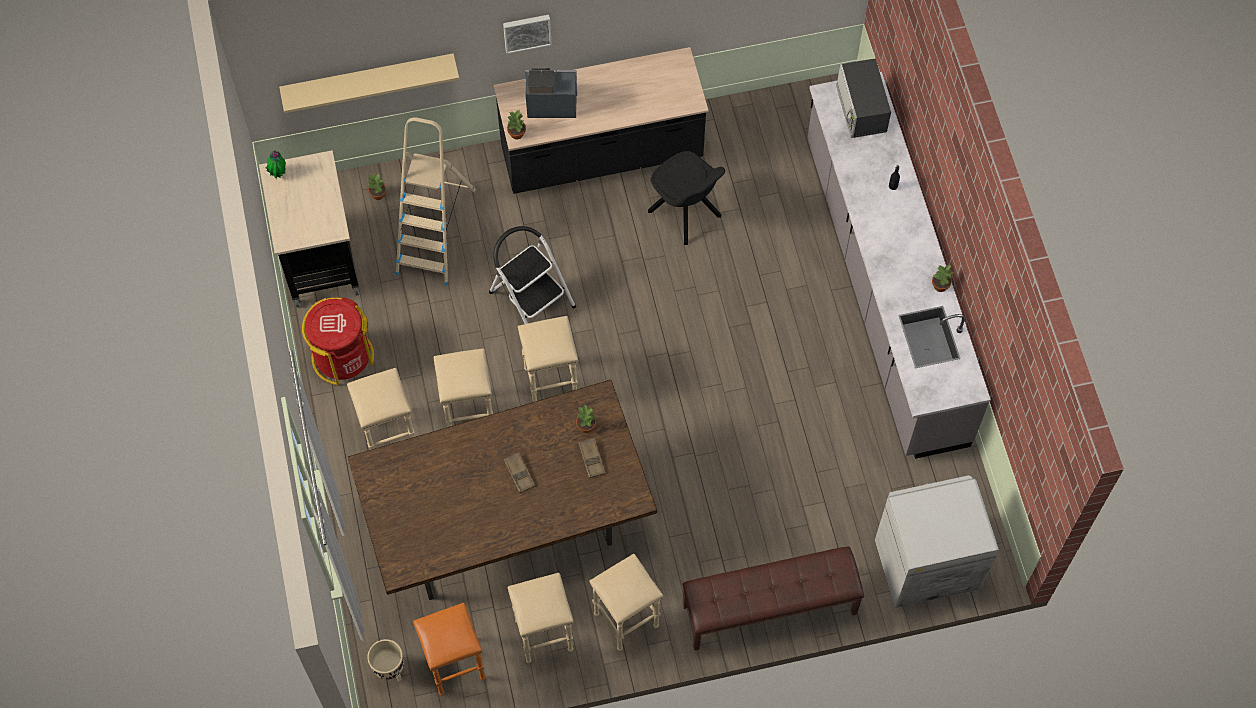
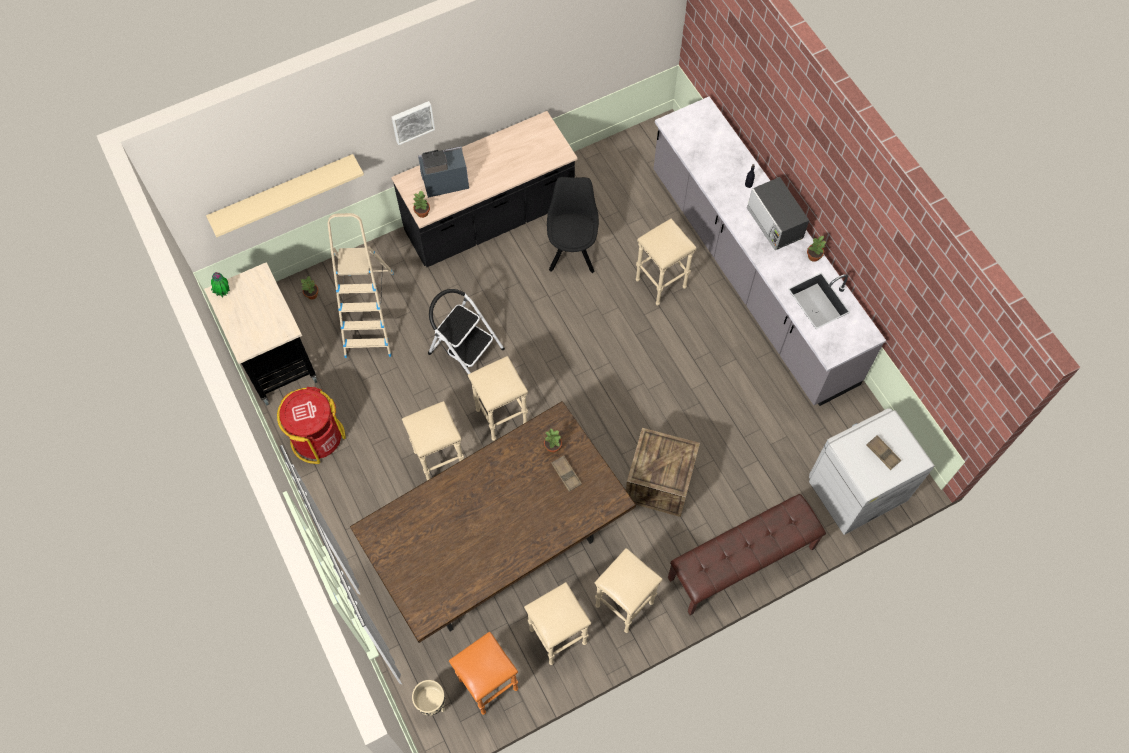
camera: 15 degrees left, 0 degrees up
(389, 434) = (376, 494): beige stool -> beige stool (661, 282)
(519, 473) = (507, 503): brown tray -> brown tray (882, 453)
(685, 213) = (572, 251): black chair -> black chair turned 120 degrees counterclockwise
(705, 499) = (659, 482): none -> crate
(861, 109) = (703, 129): microwave -> microwave (775, 223)

